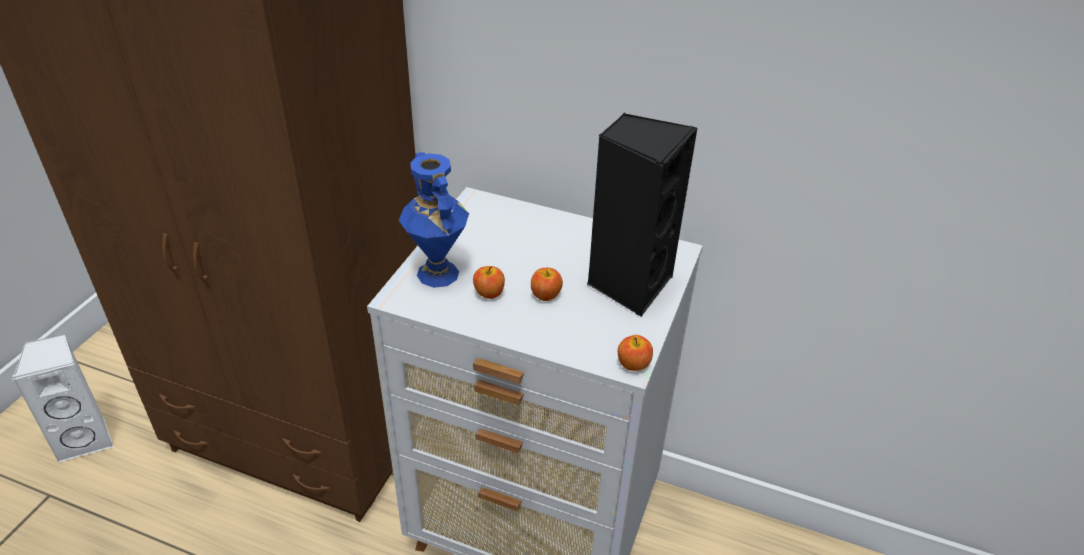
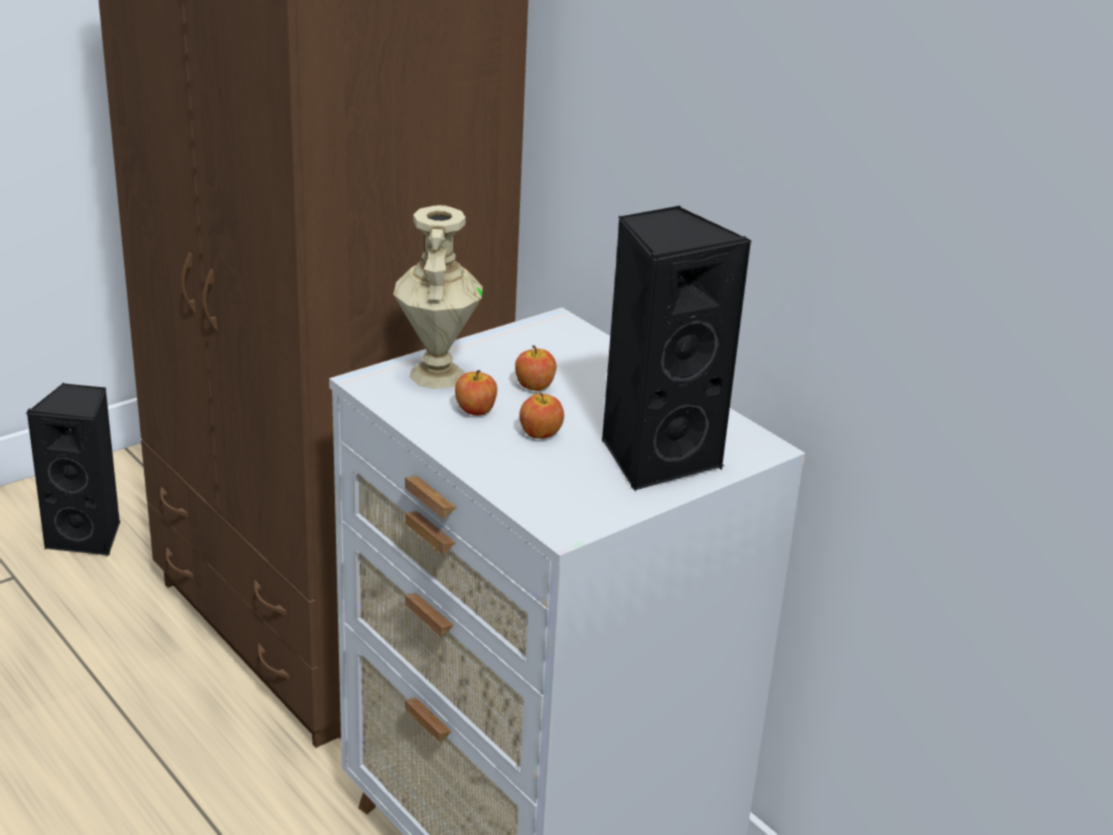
camera: 30 degrees right, 10 degrees down
(86, 438) = (88, 536): white speaker -> black speaker
(436, 273) = (435, 374): blue vase -> beige vase
(633, 364) = (571, 529): apple -> apple (534, 386)

